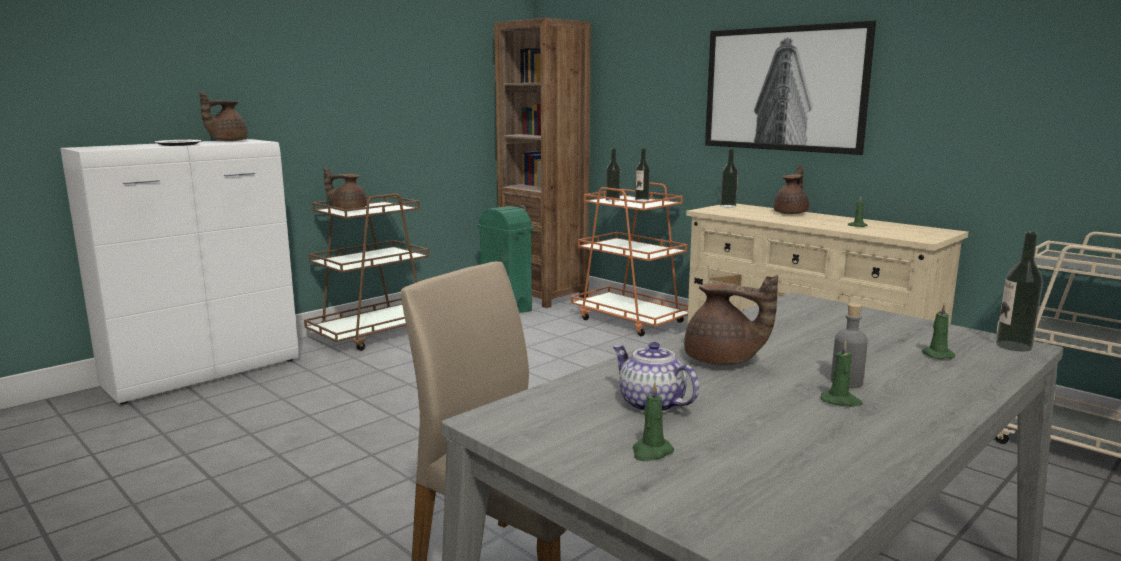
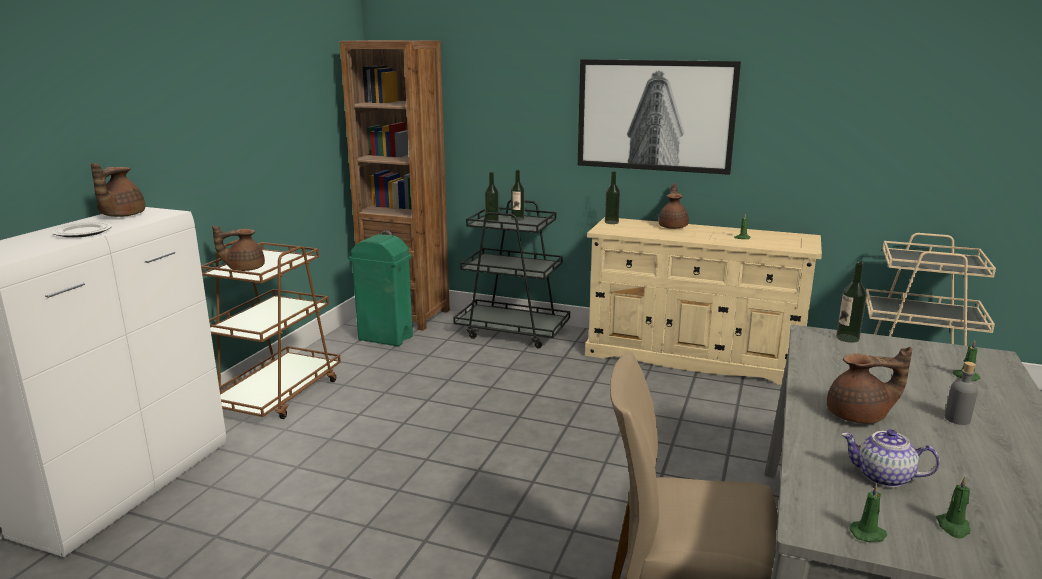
camera: 25 degrees left, 5 degrees up
(630, 320) = (513, 332): orange cart -> black cart
(841, 401) = (980, 440): green candle -> green candle (868, 534)
(1013, 346) = (991, 357): bottle -> bottle (847, 338)

